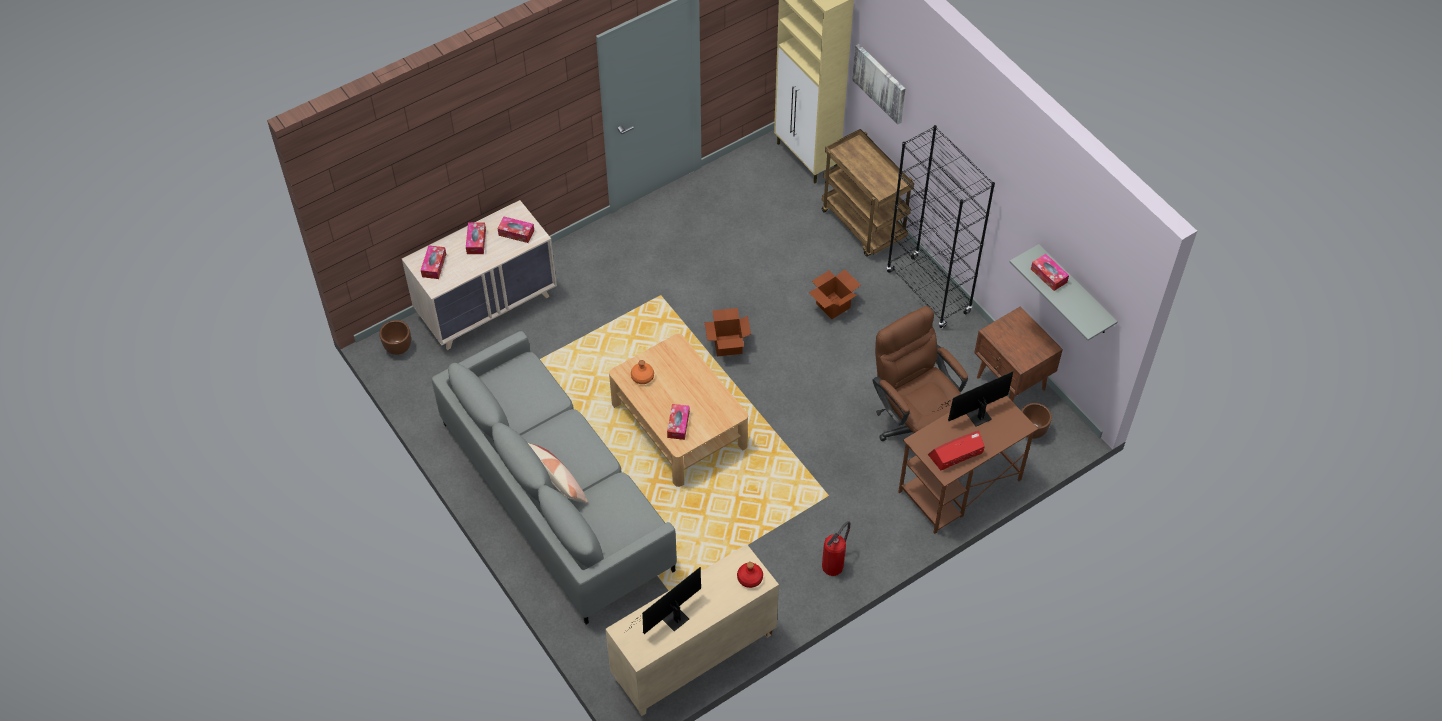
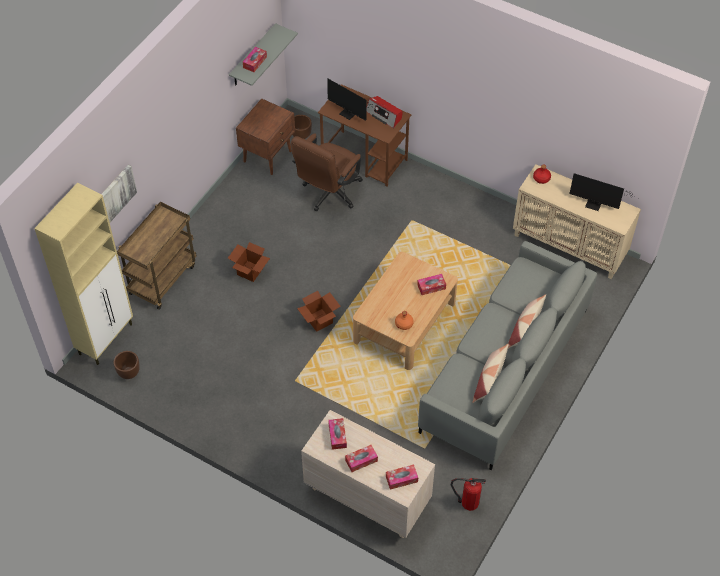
camera: 115 degrees left, 0 degrees up
(398, 348) = (442, 540): brown planter -> brown planter (129, 373)
(513, 416) = (489, 380): none -> pillow
(833, 564) = (460, 201): fire extinguisher -> fire extinguisher (468, 502)
(928, 292) = (210, 221): black bookcase -> none

